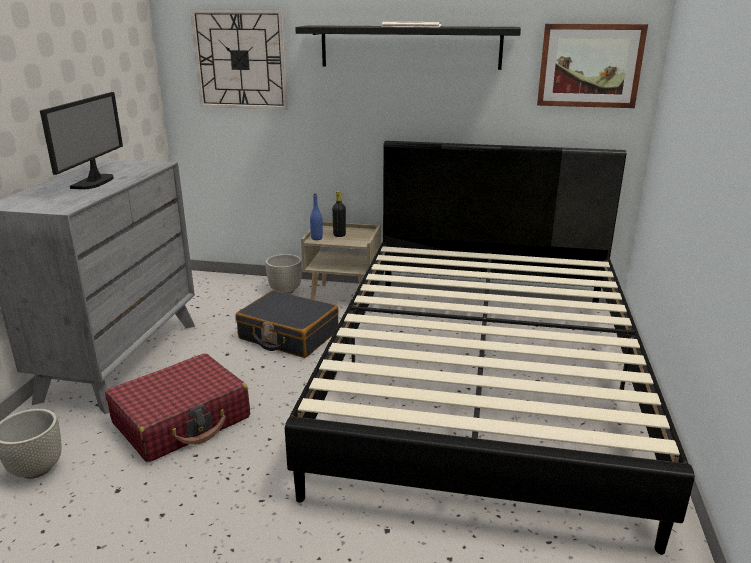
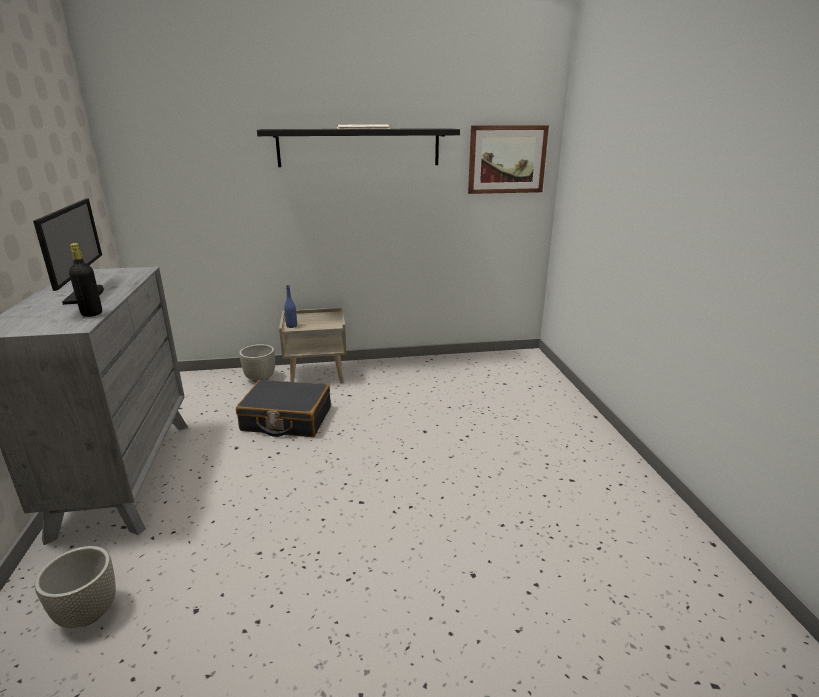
camera: 20 degrees left, 0 degrees up
(182, 420) = (226, 522): red suitcase -> none
(240, 60) = (193, 163): wall clock -> none
(339, 235) = (310, 320): black bottle -> black bottle (92, 313)
(483, 380) = (475, 426): black bed -> none

